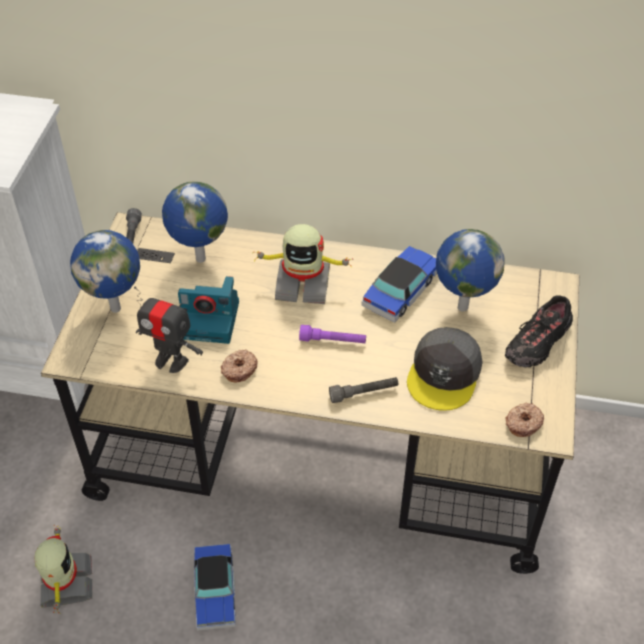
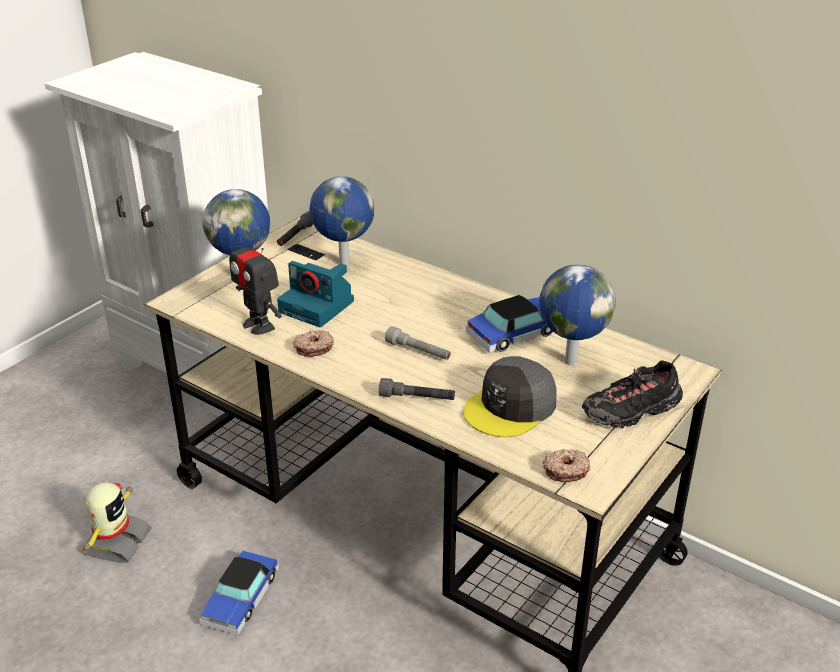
camera: 25 degrees right, 15 degrees down
(303, 283) = (424, 303): toy robot -> none
(332, 341) = (418, 352): purple flashlight -> grey flashlight

